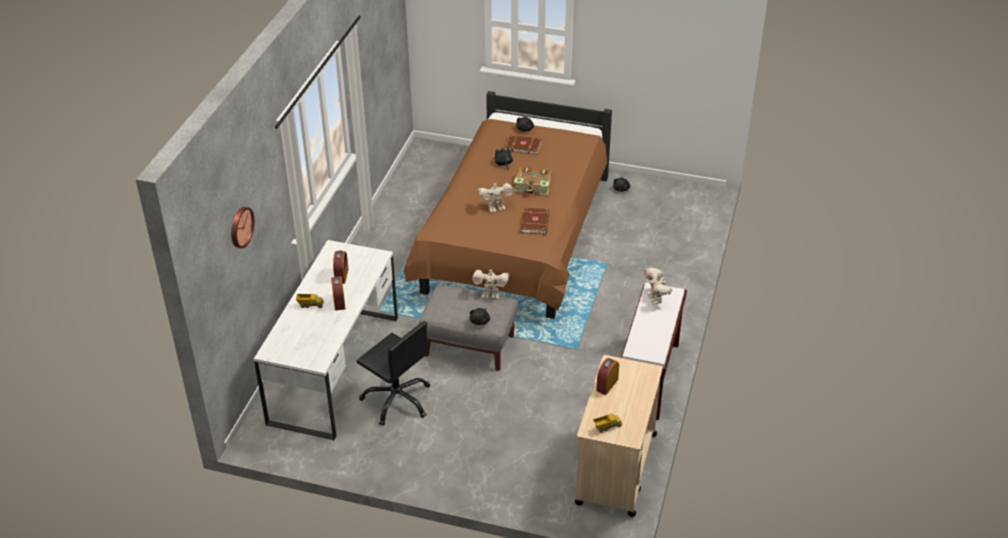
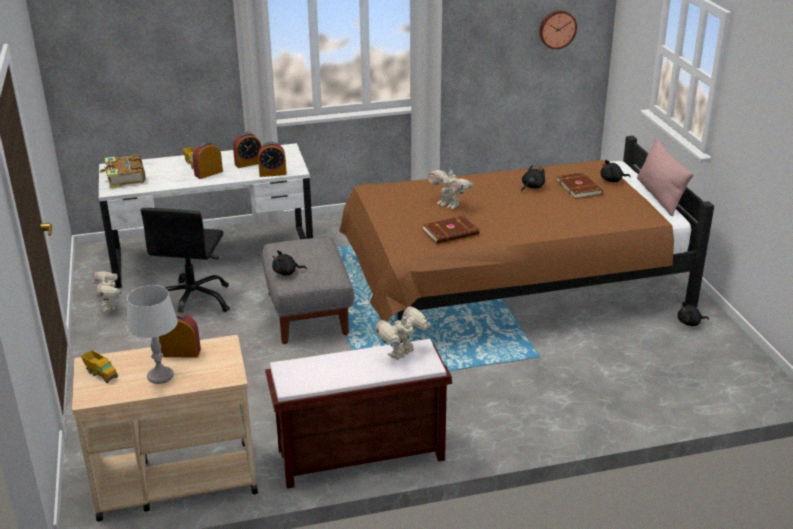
camera: 60 degrees right, 10 degrees down
(240, 227) = (144, 35): wall clock -> wall clock (557, 29)
(373, 269) = (272, 173): none -> alarm clock
(490, 294) = (336, 265): toy robot -> toy robot (110, 306)
(533, 187) = (513, 213): book -> book (124, 178)
(560, 122) = (659, 196): none -> pink pillow
(628, 401) = (160, 376): none -> grey table lamp

